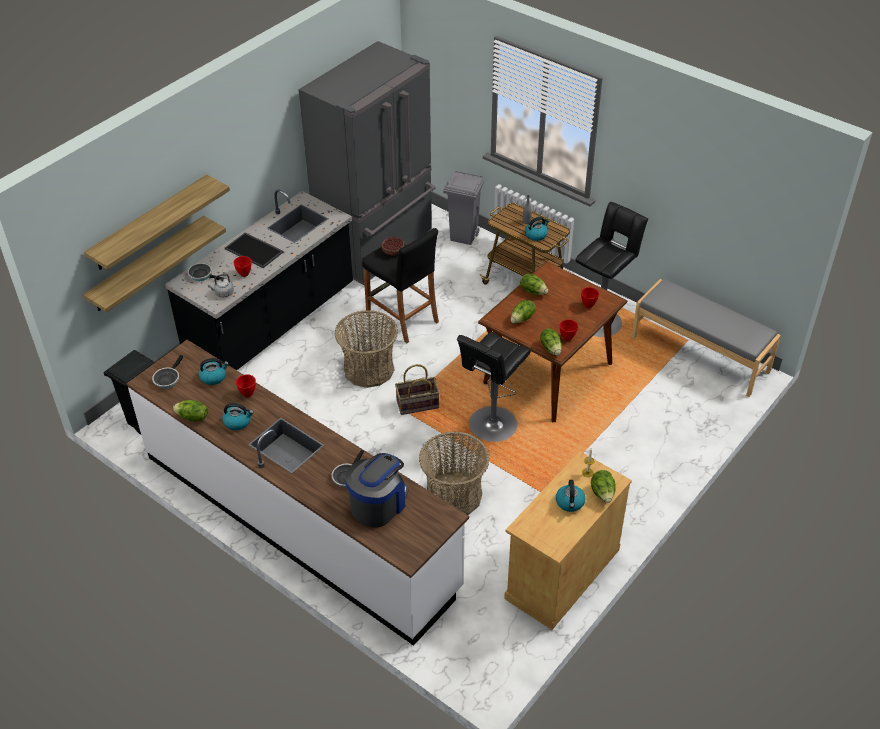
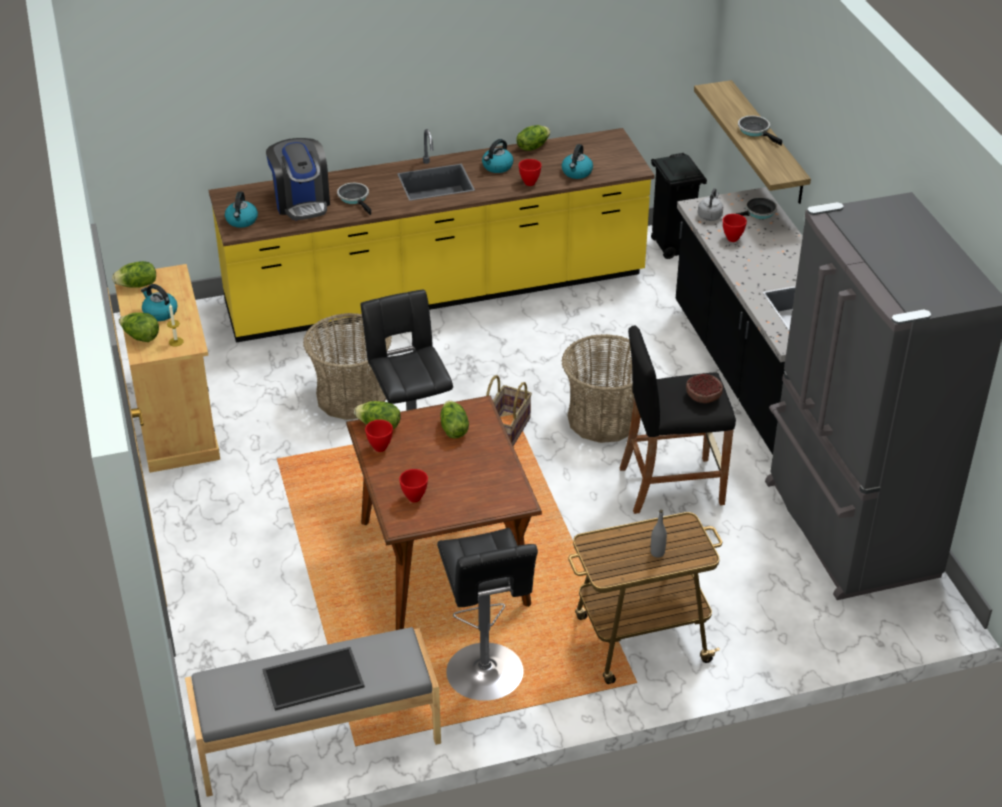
camera: 125 degrees right, 5 degrees down
(150, 223) = (780, 102): shelf -> none
(167, 379) = (603, 149): frying pan -> frying pan (755, 131)
(255, 250) = (773, 260): tray -> tray (312, 680)
(299, 520) = (436, 291): white counter -> yellow counter
(464, 237) = (805, 632): grey trash can -> none
(533, 291) = (493, 464): lettuce -> lettuce (137, 285)
(536, 235) = (617, 546): kettle -> kettle (242, 221)

